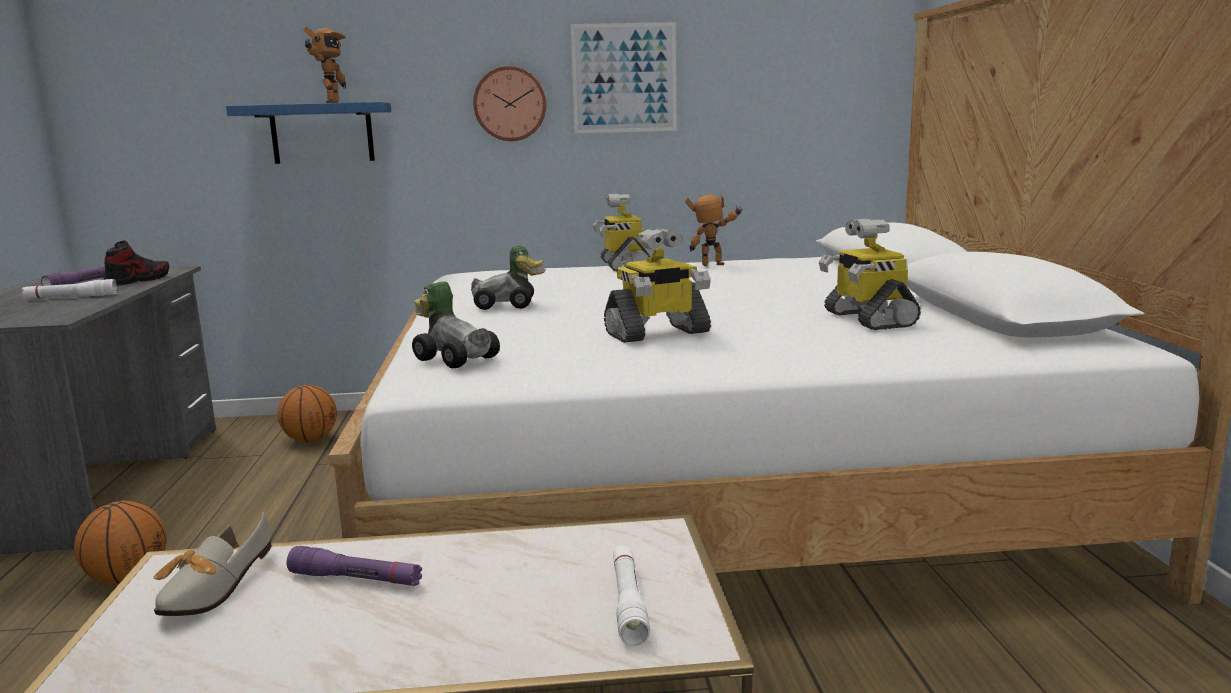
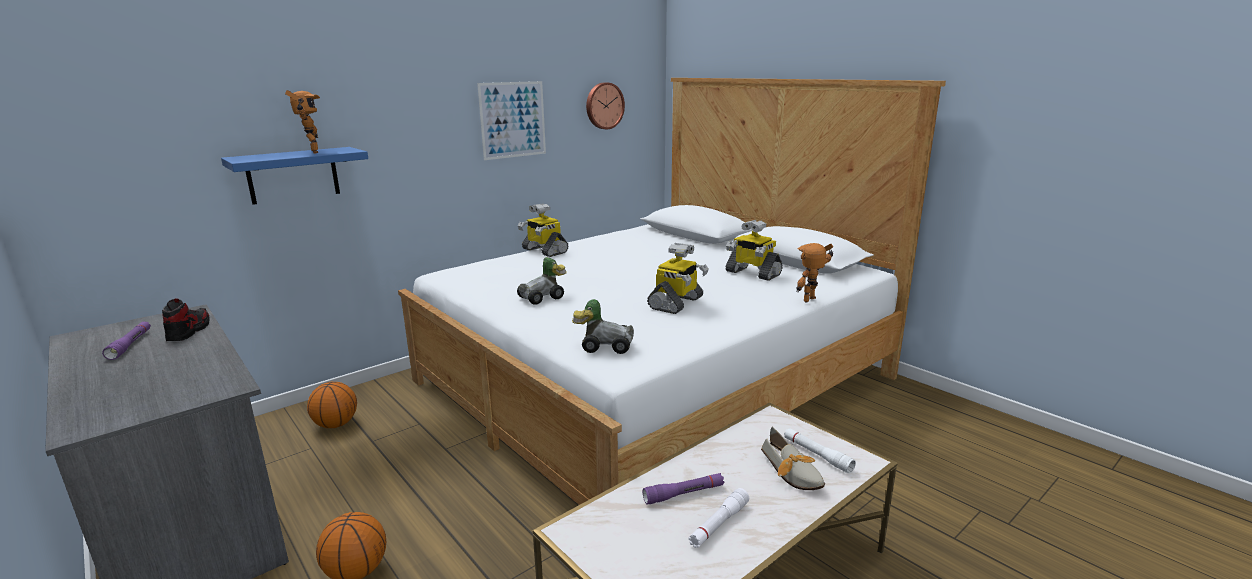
camera: 35 degrees left, 5 degrees up
(71, 297) = (170, 362): white flashlight -> white flashlight (718, 524)
(208, 591) = (621, 533): shoe -> shoe (793, 473)
(510, 104) = (439, 142): wall clock -> wall clock (604, 106)
(714, 266) = (597, 243): toy robot -> toy robot (812, 300)

